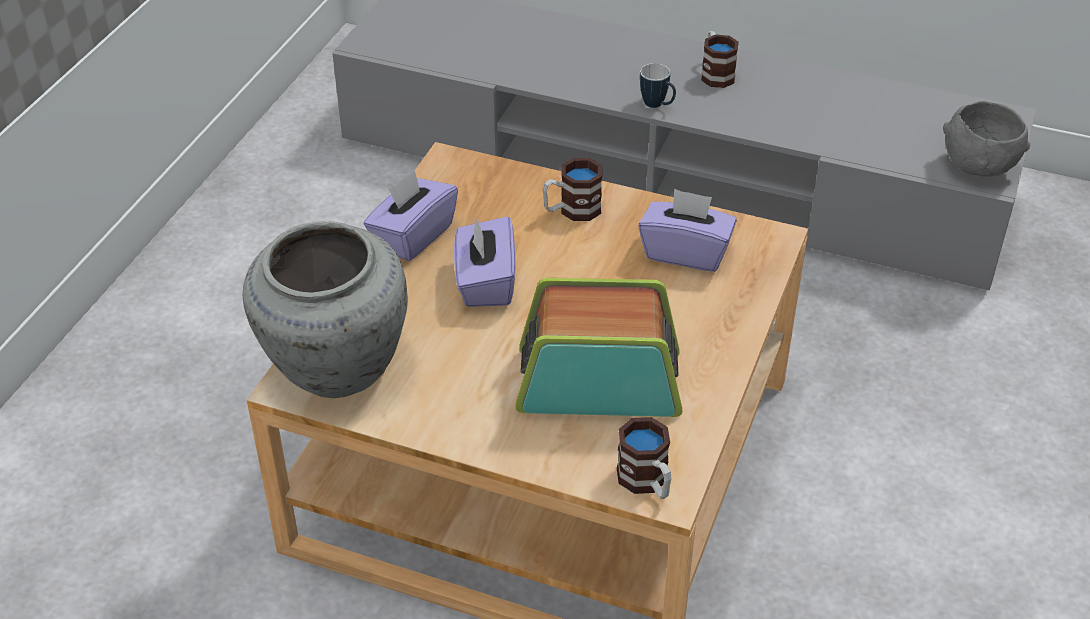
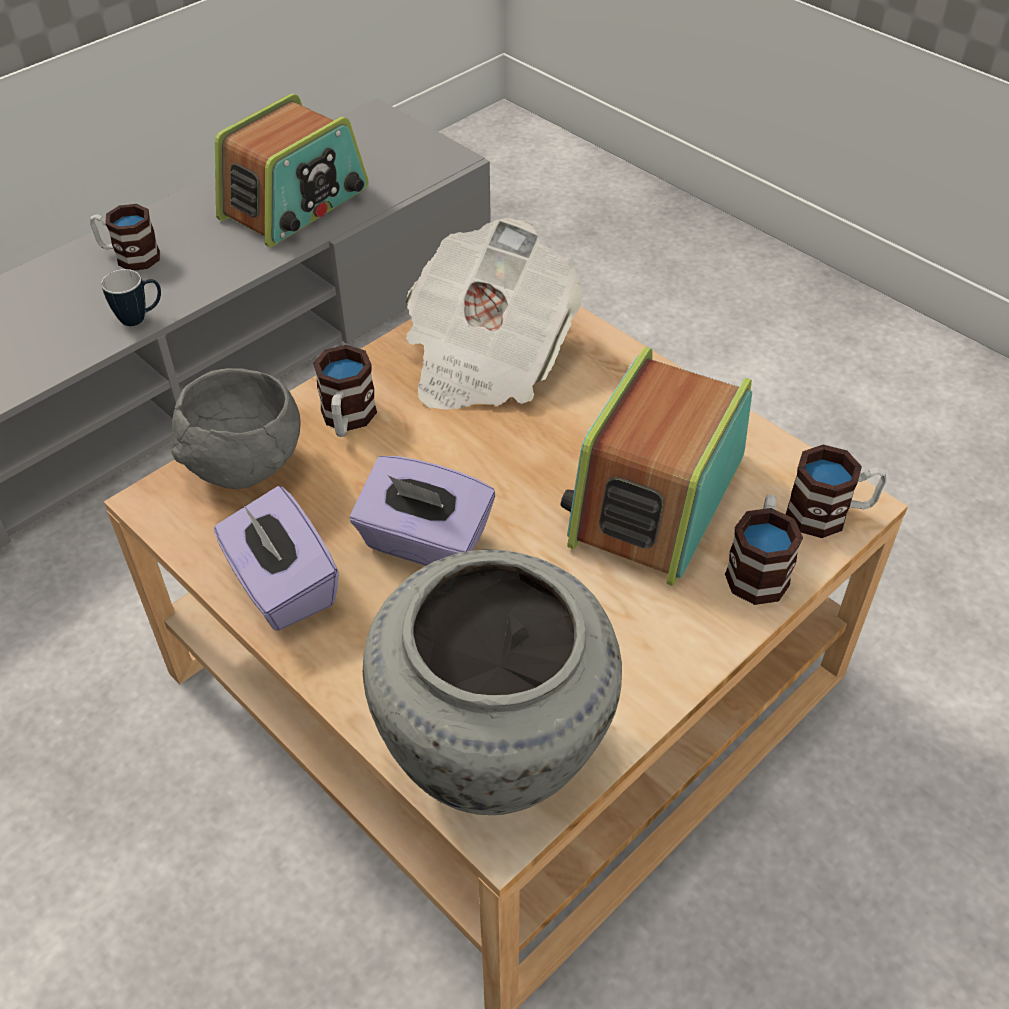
camera: 65 degrees left, 5 degrees up
(564, 454) = (758, 568): none -> mug
(685, 252) = (486, 357): purple tissue box -> newspaper
(847, 122) = (296, 204): none -> radio
(979, 167) = (429, 158): grey bowl -> grey bowl (246, 467)

